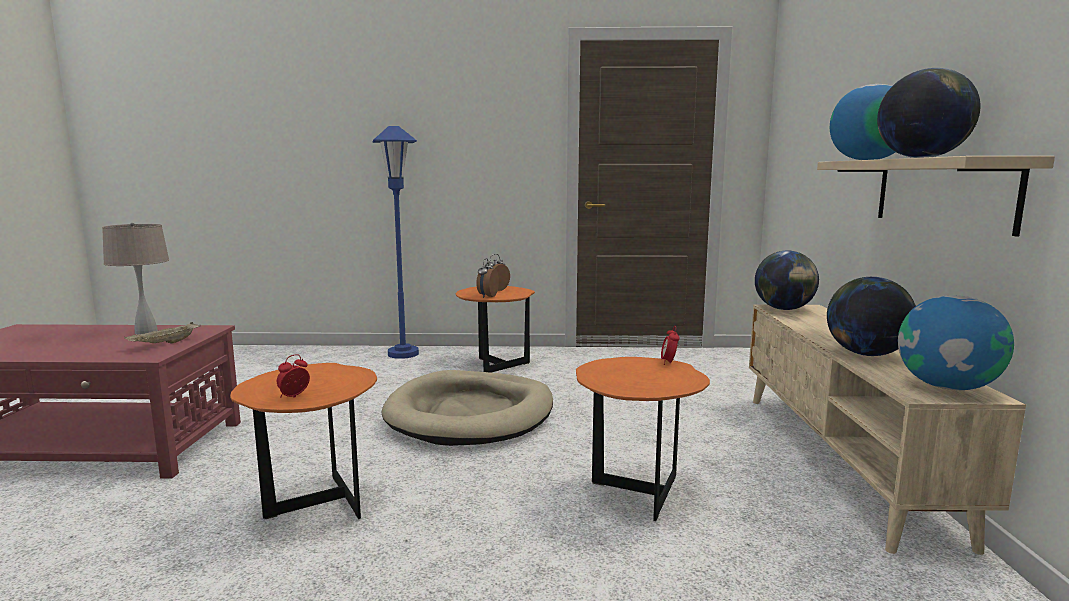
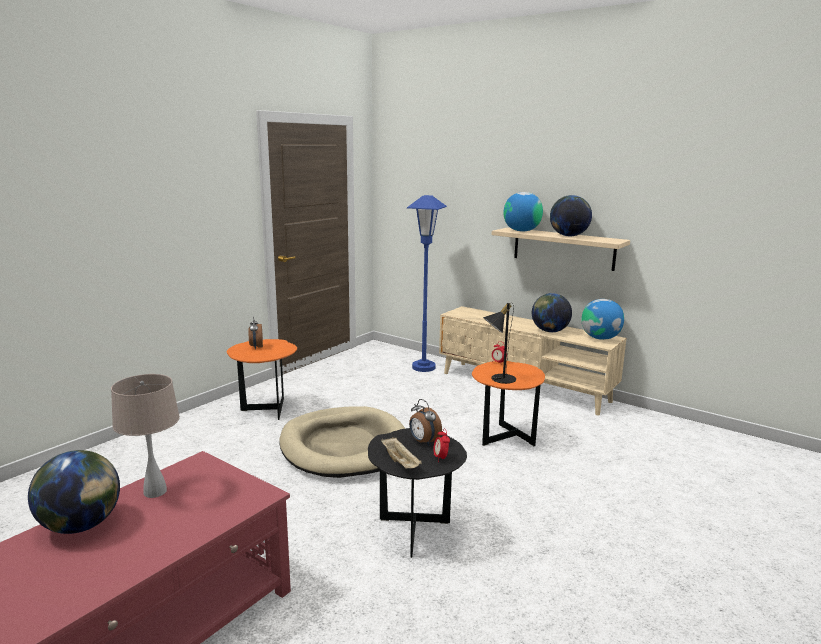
camera: 55 degrees left, 5 degrees up
(165, 344) = (227, 486): beige tray -> beige tray (401, 462)
(316, 506) = (414, 534): orange side table -> black side table
(403, 354) = (168, 433): blue floor lamp -> blue floor lamp (423, 367)
(487, 296) = (272, 354): alarm clock -> alarm clock (423, 442)
(607, 373) = (498, 378): none -> black table lamp
(784, 309) = (460, 314): globe -> globe (81, 525)

